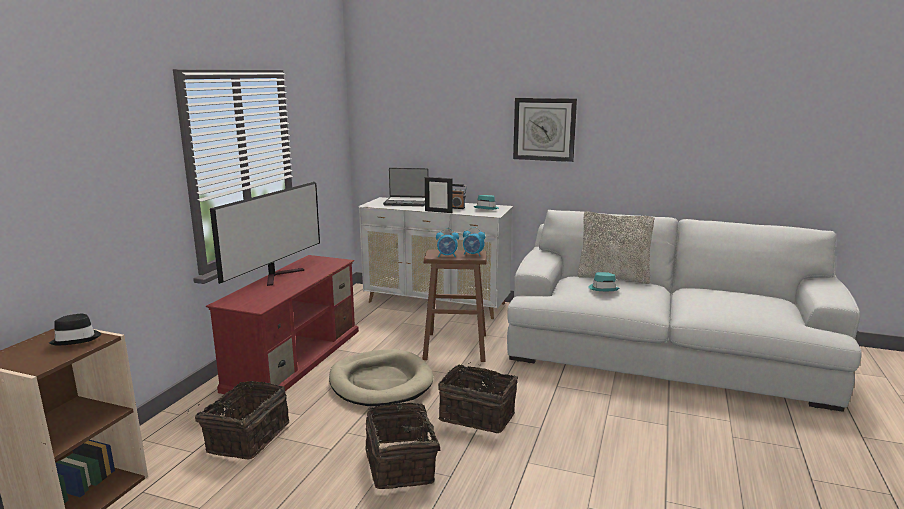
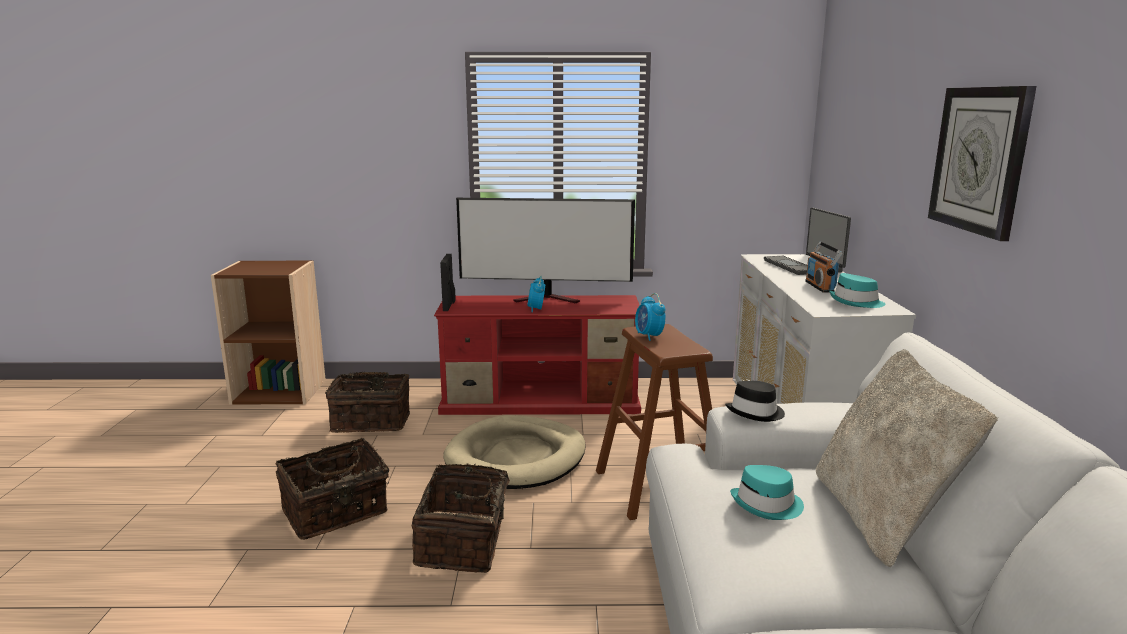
camera: 70 degrees right, 0 degrees up
(77, 339) = (281, 268): black hat -> black hat (756, 413)
(438, 211) = (783, 284): picture frame -> picture frame (449, 305)
(473, 254) = (674, 348): alarm clock -> alarm clock (536, 309)

